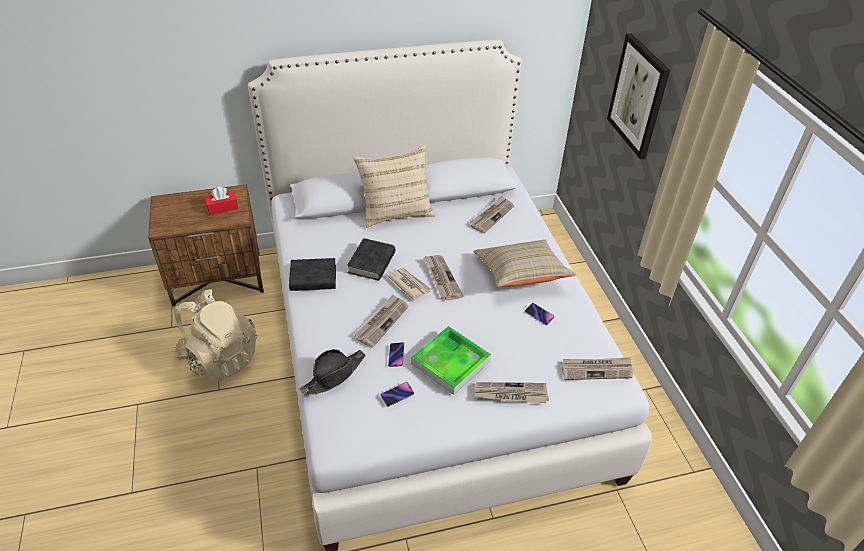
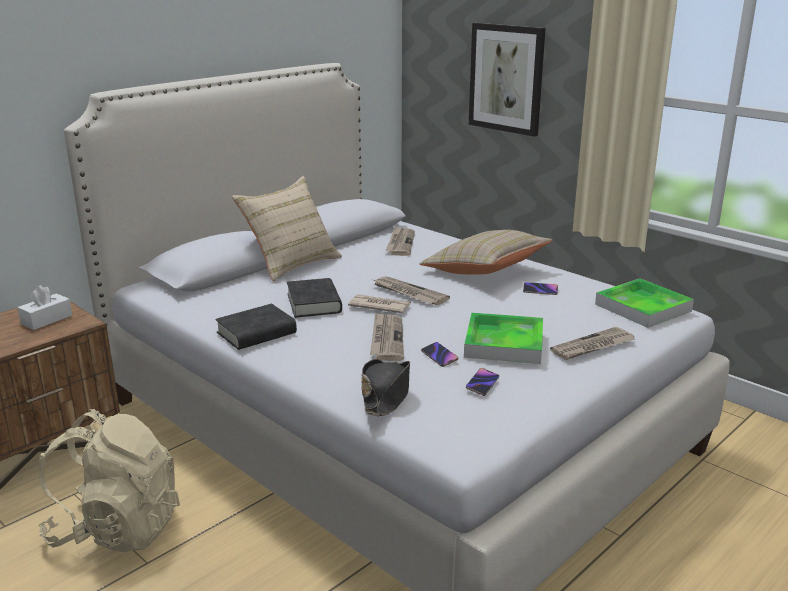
camera: 30 degrees left, 20 degrees down
(222, 207) = (46, 320): red tissue box -> white tissue box
(596, 369) = (643, 307): newspaper -> tray

